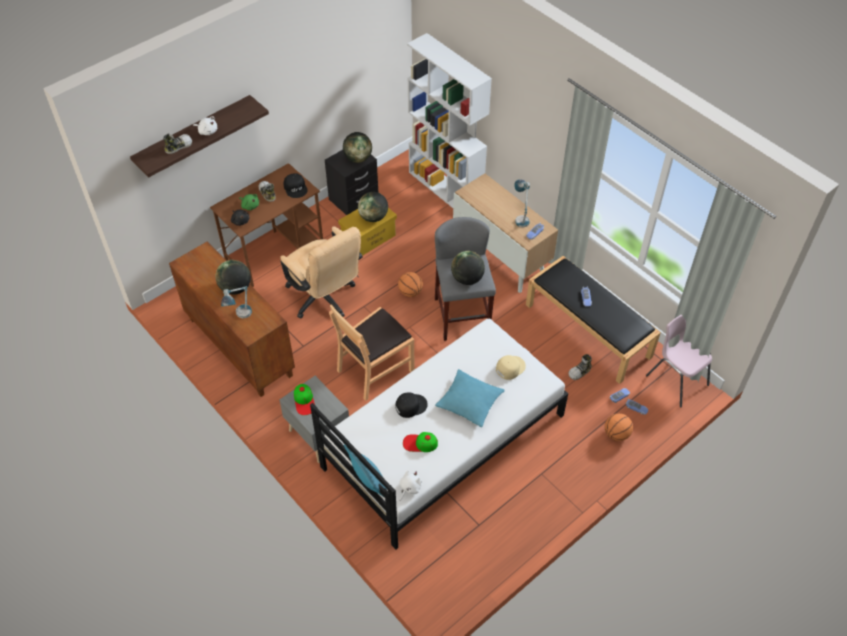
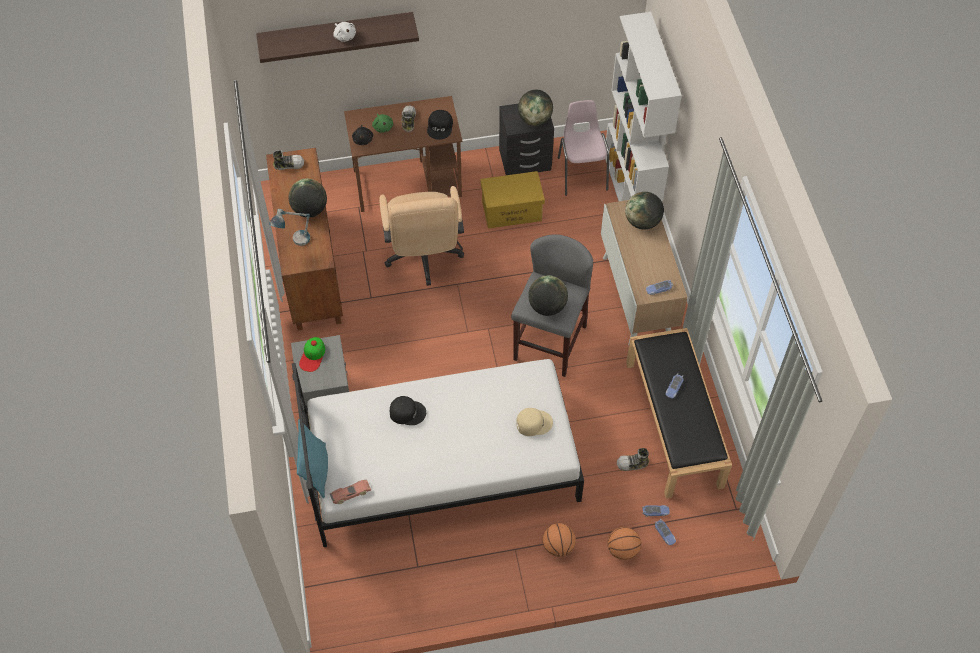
camera: 30 degrees right, 5 degrees up
(178, 146) = (307, 41): shoe -> shoe (289, 164)
(373, 217) = (518, 192): globe -> globe (642, 222)
(375, 369) = (424, 356): brown chair -> none
(409, 488) = (350, 493): white plush toy -> toy car
(410, 292) = (514, 291): basketball -> basketball (558, 546)
(420, 443) = (390, 455): cap -> none
(469, 402) = (467, 438): turquoise pillow -> none
(520, 217) = (656, 264): table lamp -> none
(676, 380) = (732, 526): pink chair -> pink chair (582, 173)

